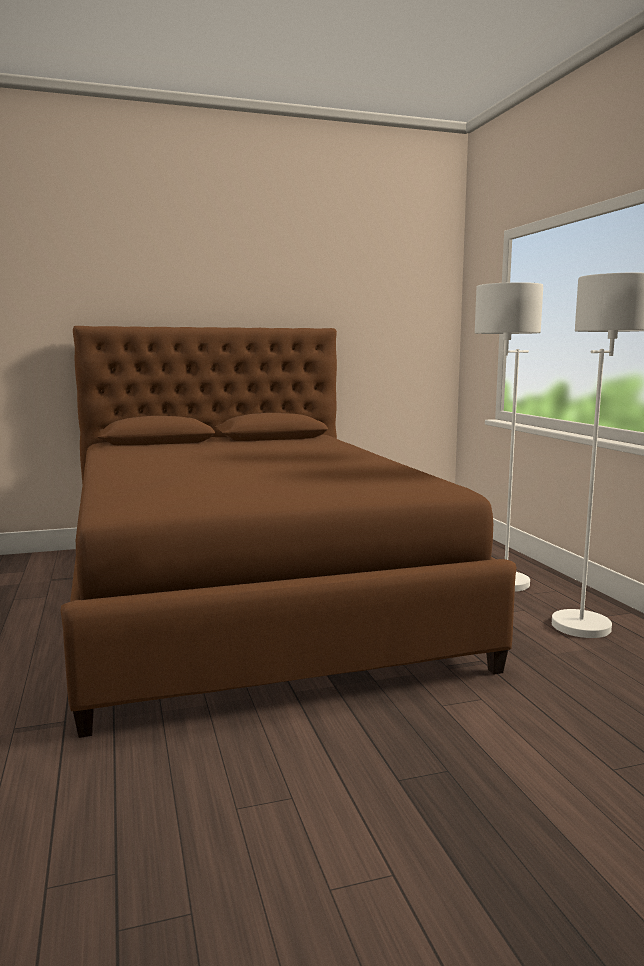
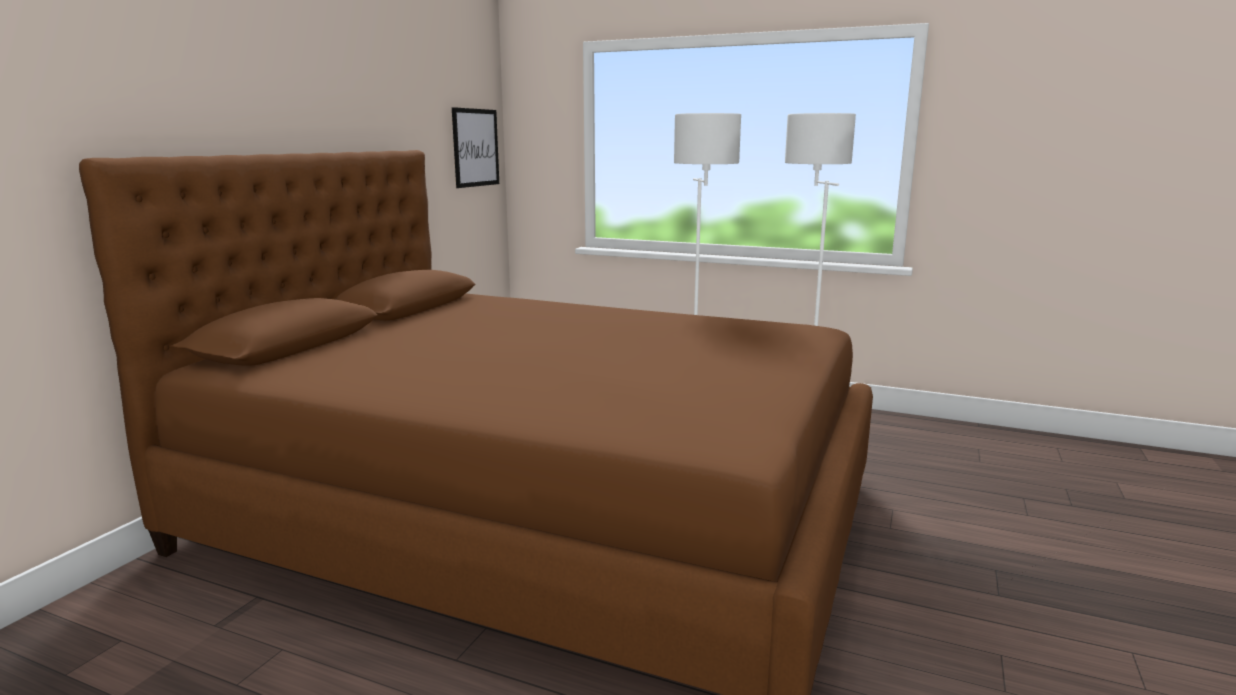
camera: 50 degrees left, 5 degrees up
(418, 329) = (475, 147): none -> picture

